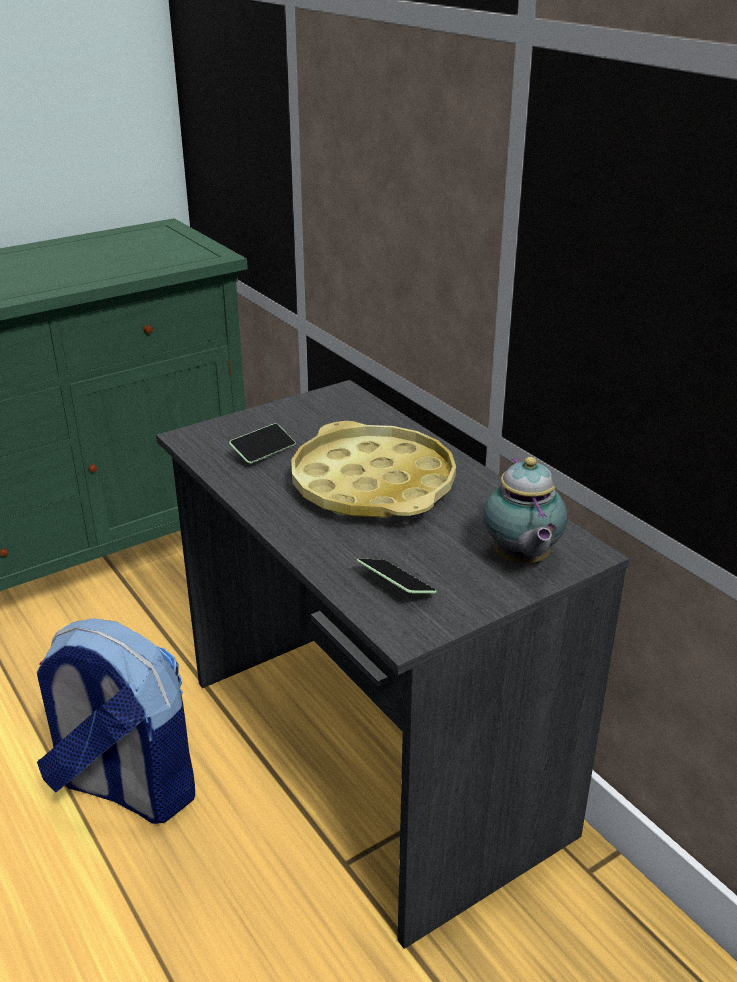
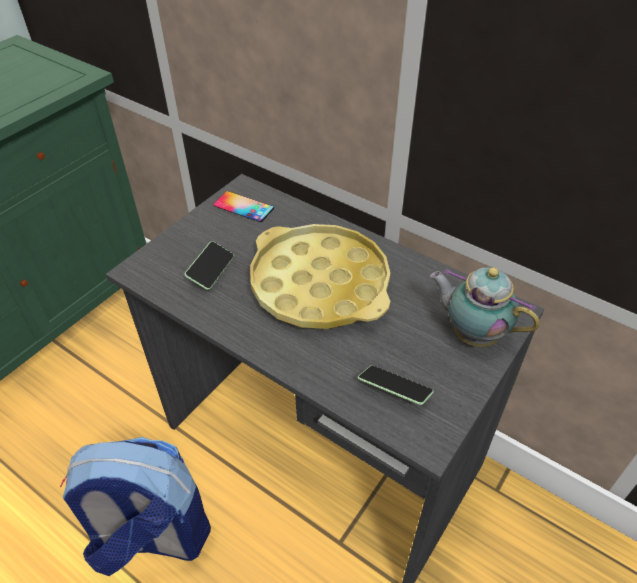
camera: 20 degrees left, 15 degrees up
(333, 407) = (243, 207): none -> phone
(521, 560) = (472, 334): teapot -> teapot turned 150 degrees clockwise

